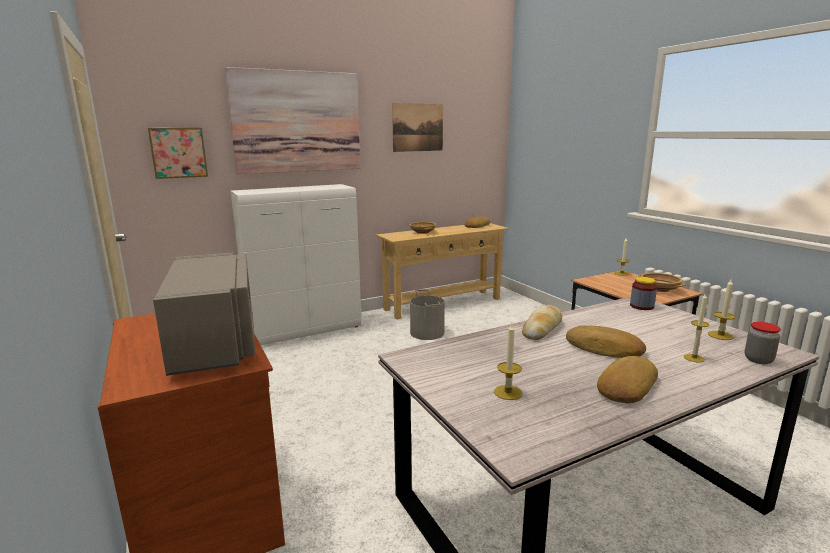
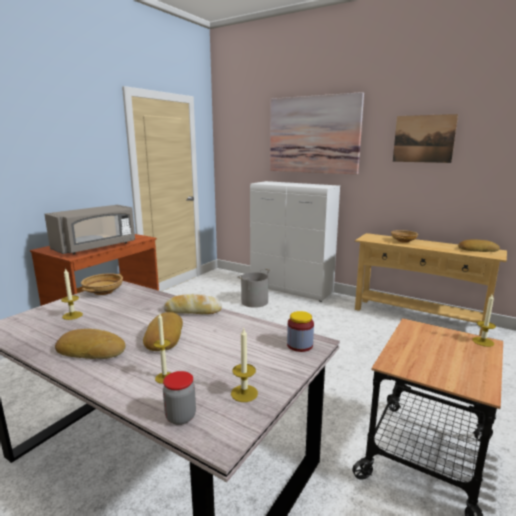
camera: 60 degrees right, 0 degrees up
(178, 152) = (244, 154): picture -> none
(427, 333) = (350, 327): grey bucket -> grey bucket (255, 302)
(660, 289) = (457, 371): beige bowl -> beige bowl (103, 291)

